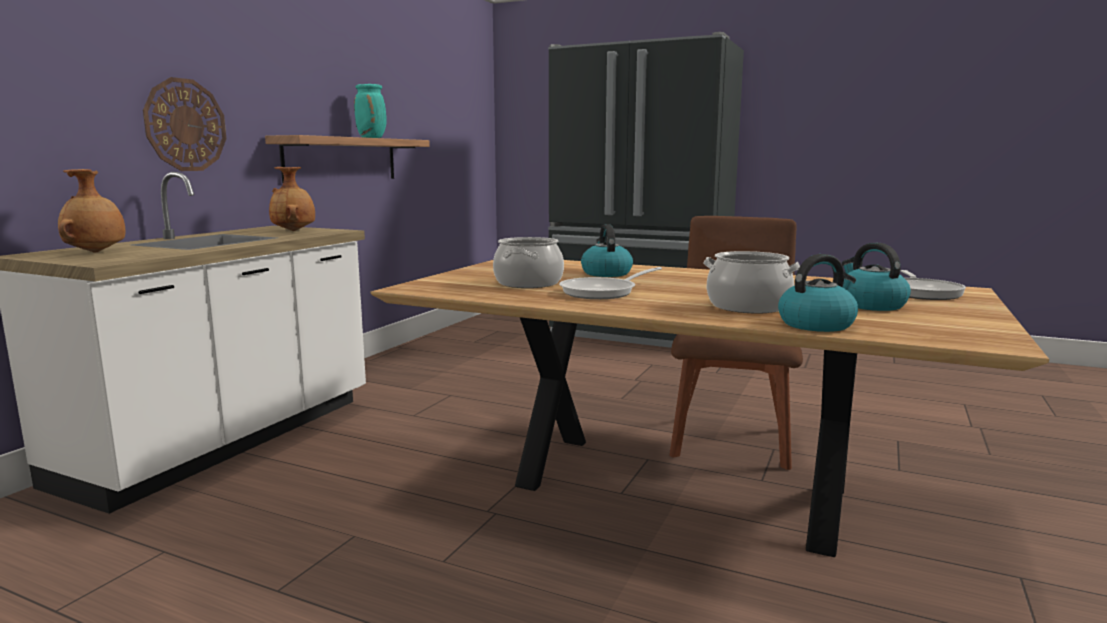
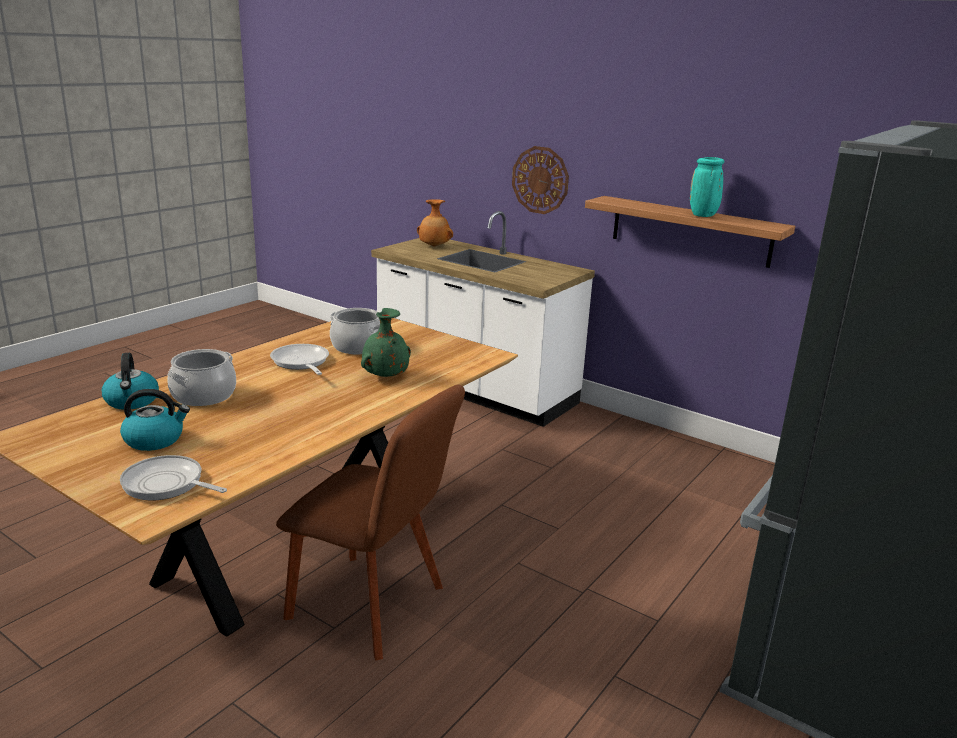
camera: 100 degrees right, 10 degrees up
(294, 231) = (542, 275): brown vase -> none
(606, 273) = (385, 376): kettle -> green vase

